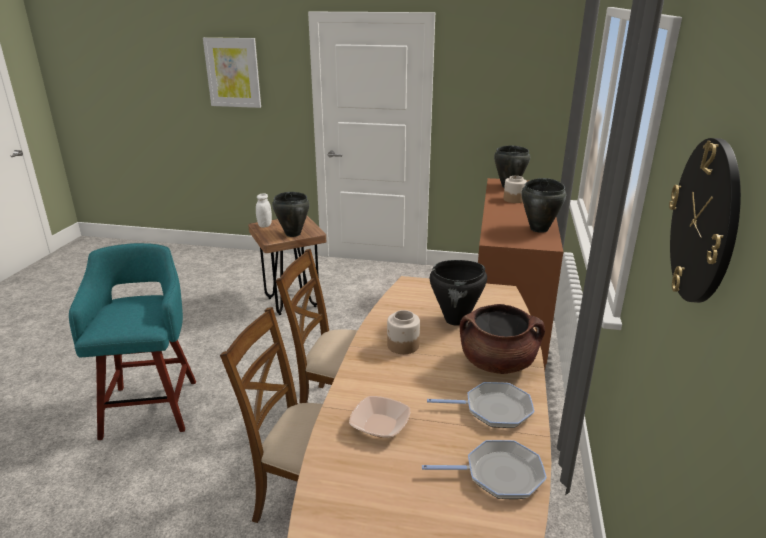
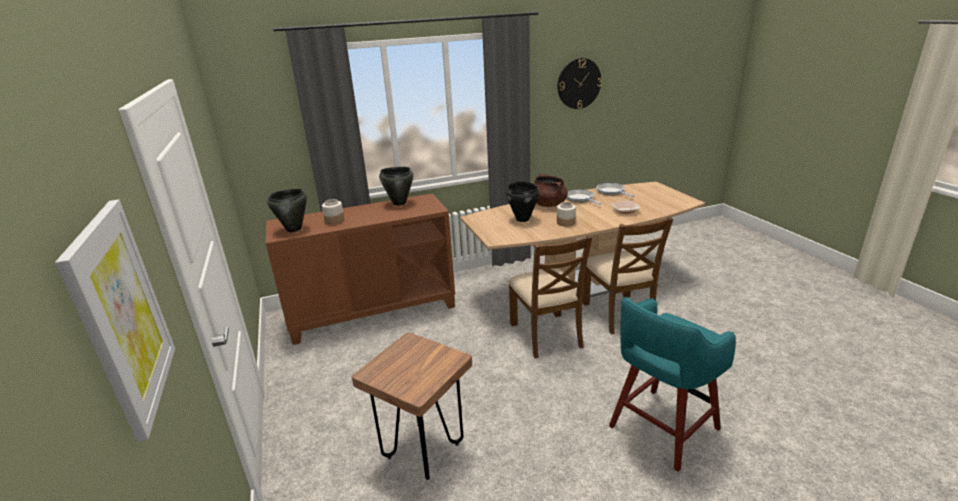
camera: 120 degrees left, 0 degrees up
(264, 225) = (415, 387): white jar -> none
(292, 234) = (426, 352): black cooking pot -> none

